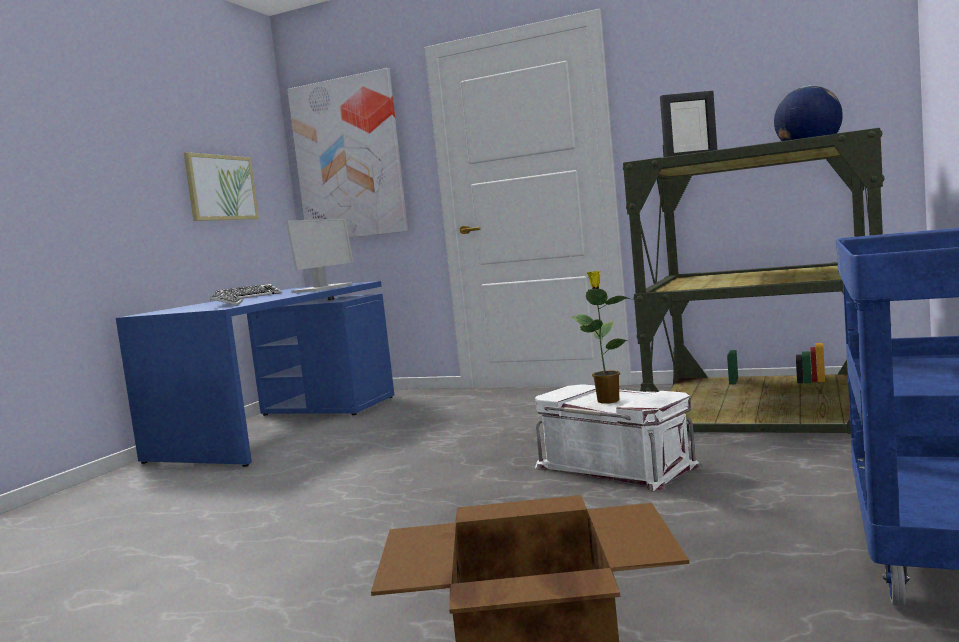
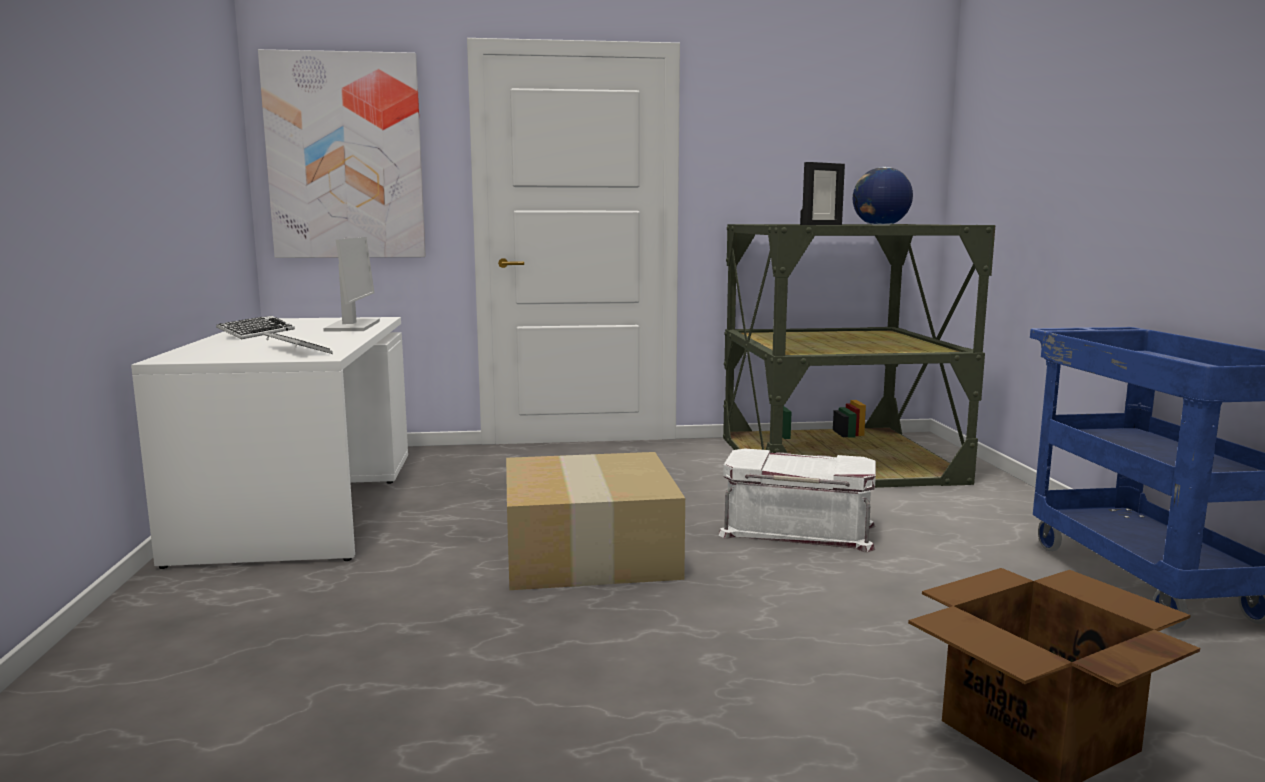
camera: 30 degrees left, 5 degrees up
(221, 188) = (200, 179): picture -> none
(280, 426) = (304, 502): blue desk -> white desk
(408, 471) = (586, 551): none -> cardboard box
(607, 400) = (803, 466): potted plant -> none

